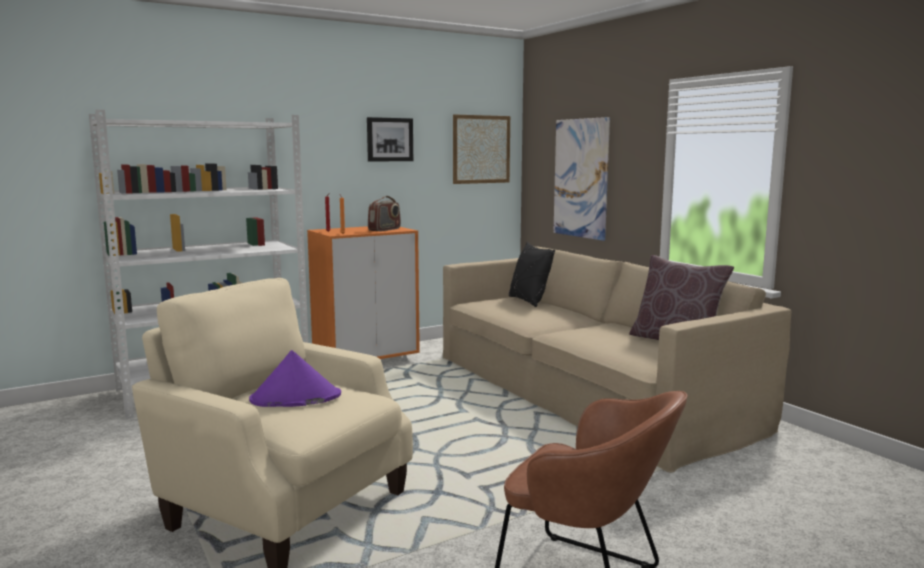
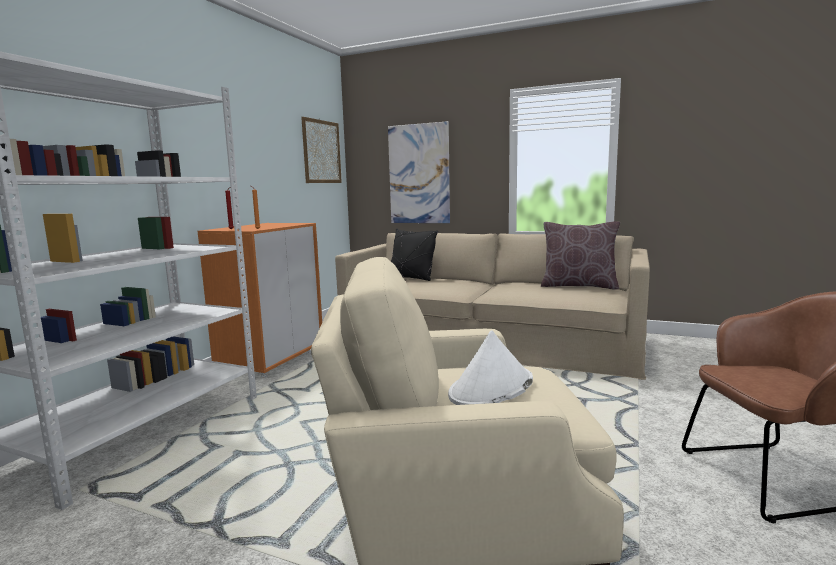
camera: 35 degrees left, 0 degrees up
(295, 398) = (491, 388): purple hat -> white hat
(384, 229) = (283, 224): radio -> none
(389, 139) = (257, 136): picture -> none

